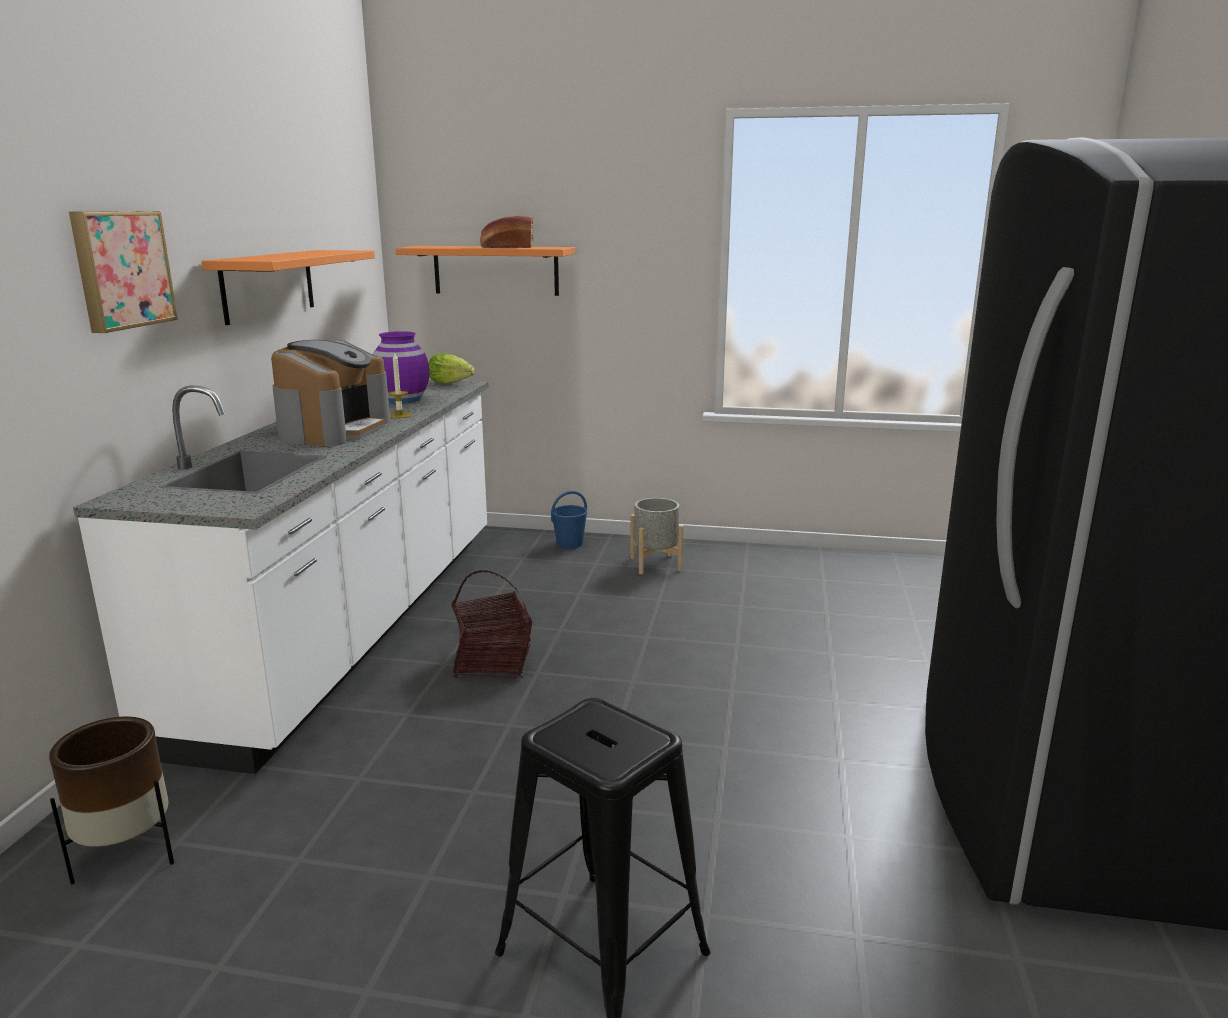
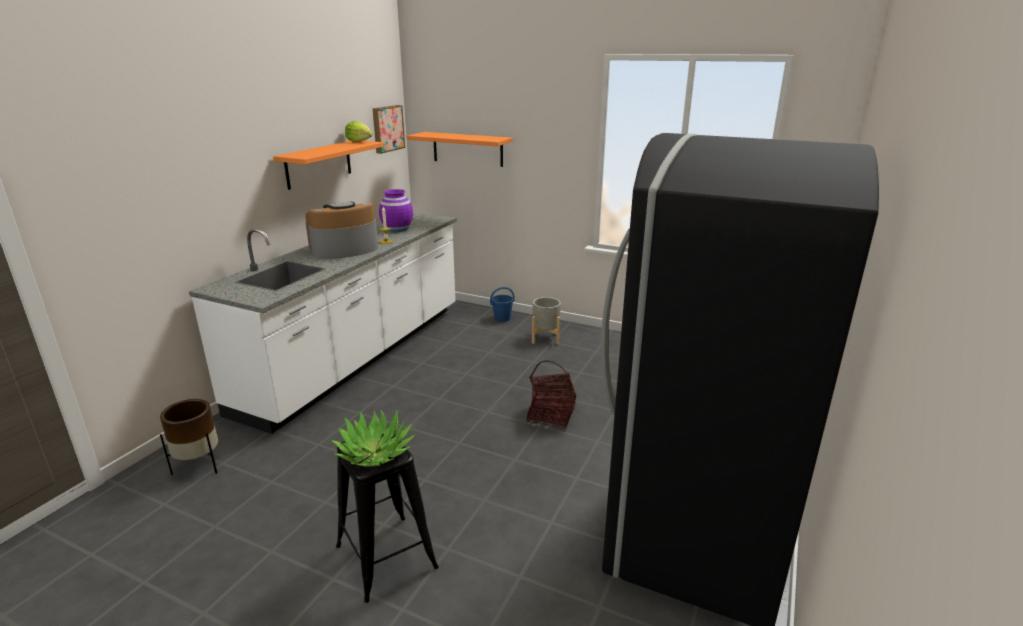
camera: 15 degrees right, 5 degrees up
(121, 269) = (221, 167): picture -> picture (387, 128)
(334, 430) = (344, 250): coffee machine -> coffee machine turned 150 degrees counterclockwise
(450, 383) = (433, 217): lettuce -> lettuce (359, 142)
(493, 662) = (418, 389): basket -> basket (551, 415)
(506, 247) = (469, 137): bread -> none
(606, 741) = (375, 453): none -> potted plant

